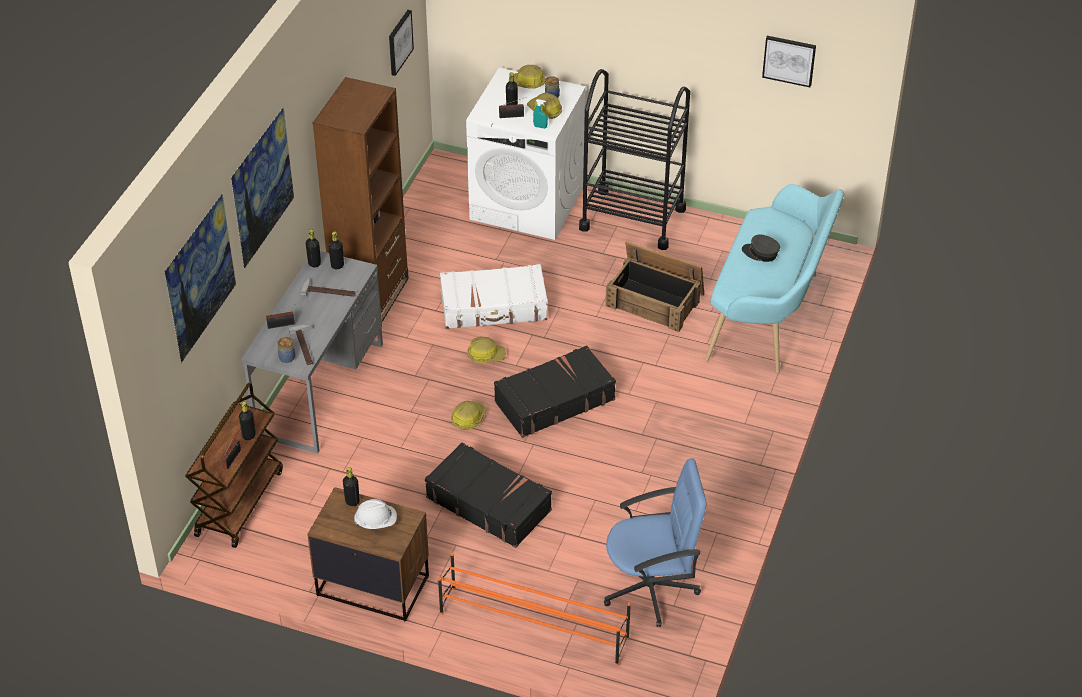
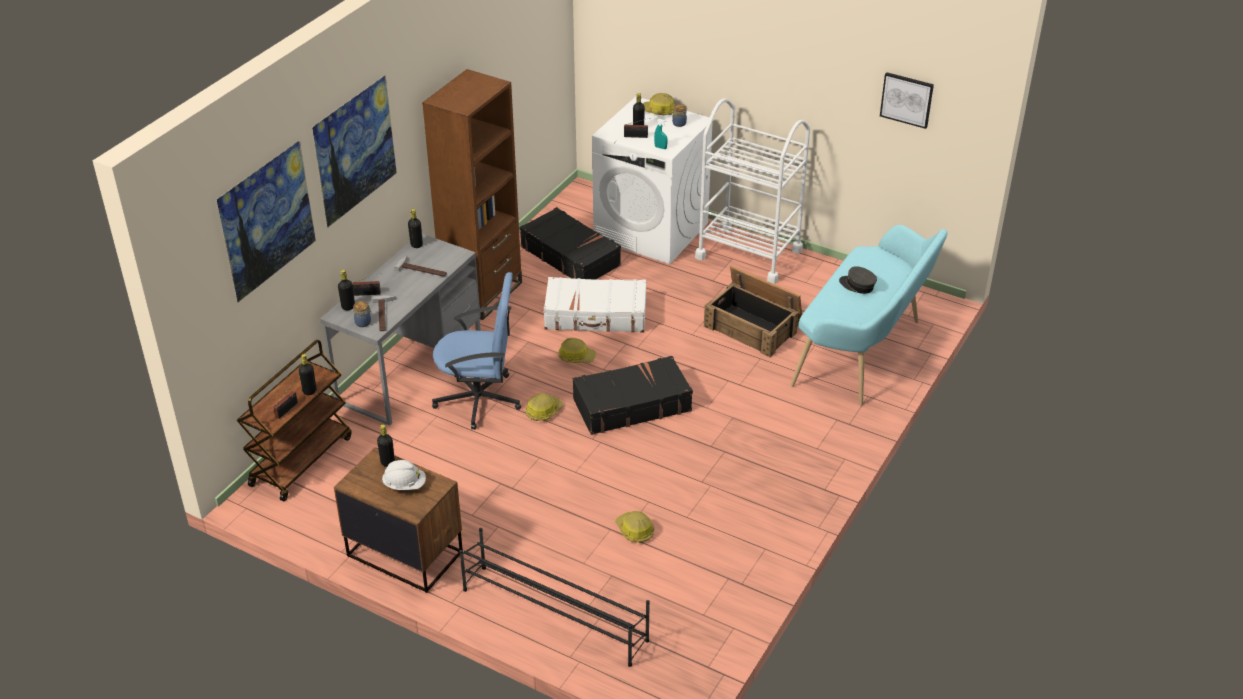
camera: 10 degrees right, 5 degrees down
(337, 265) = (437, 249): black bottle -> black bottle (348, 307)
(399, 42) = (538, 57): picture -> none
(489, 503) = (541, 491): black suitcase -> black suitcase (570, 256)
(533, 625) = (554, 614): orange shoe rack -> black shoe rack
(545, 111) = (668, 135): hard hat -> hard hat (634, 530)
(632, 218) = (749, 254): black cart -> white cart
(651, 588) = (684, 594): blue office chair -> blue office chair (479, 400)

